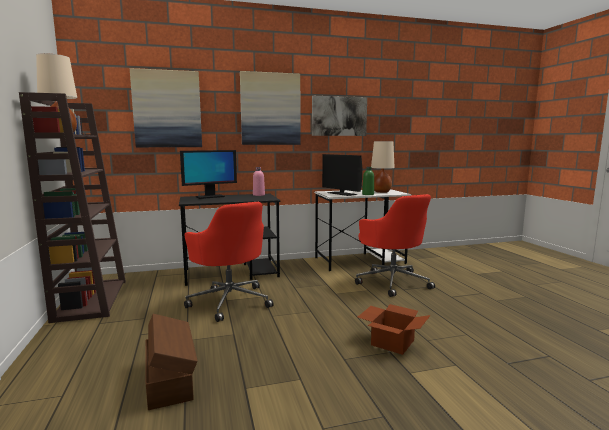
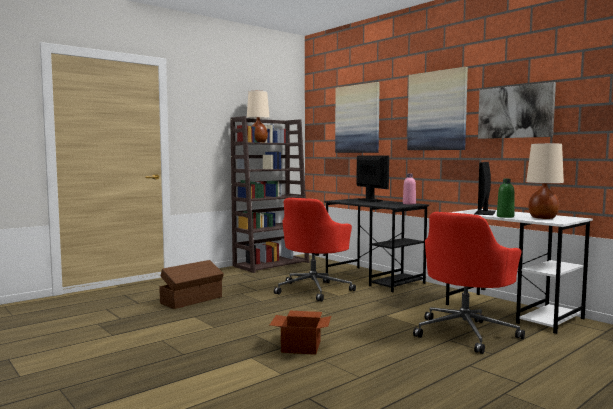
camera: 65 degrees right, 5 degrees down
(210, 197) = (370, 200): monitor -> monitor turned 150 degrees counterclockwise

